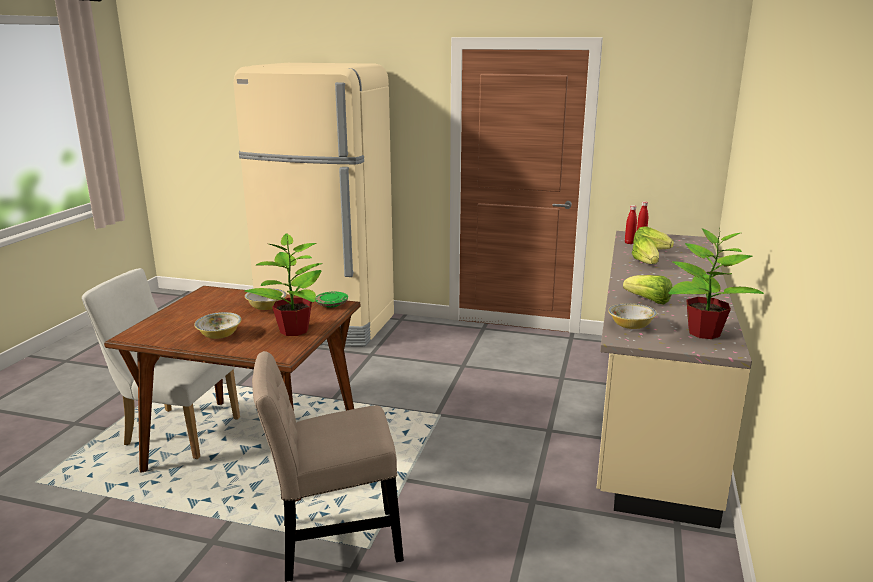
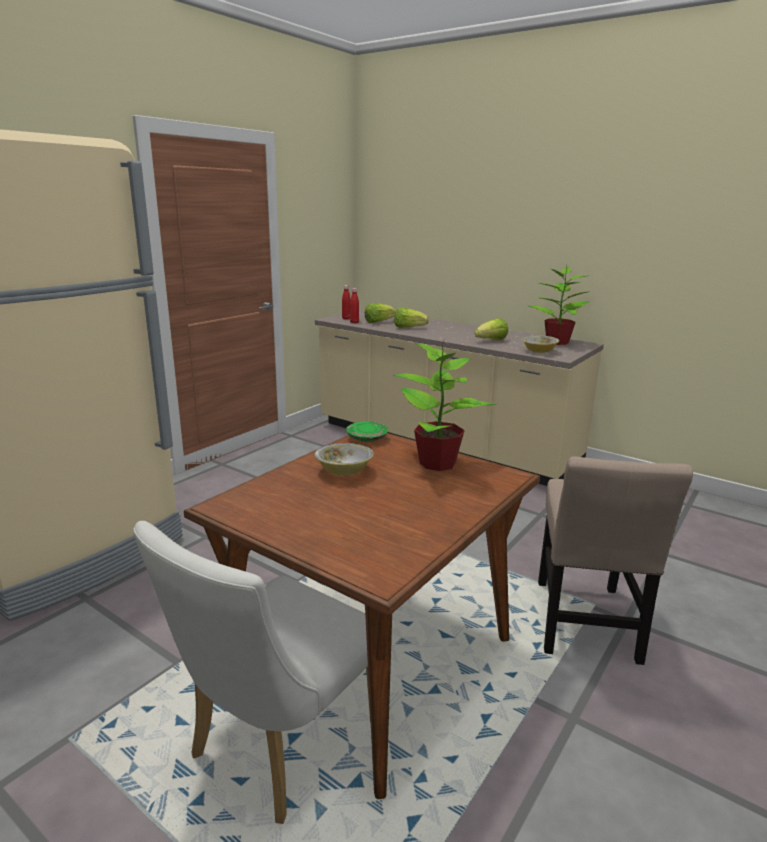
camera: 70 degrees left, 0 degrees up
(219, 335) = (426, 506): bowl -> none

